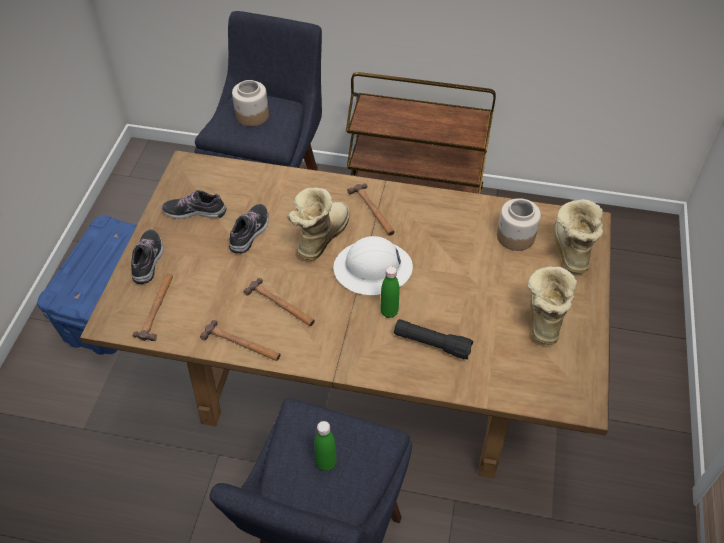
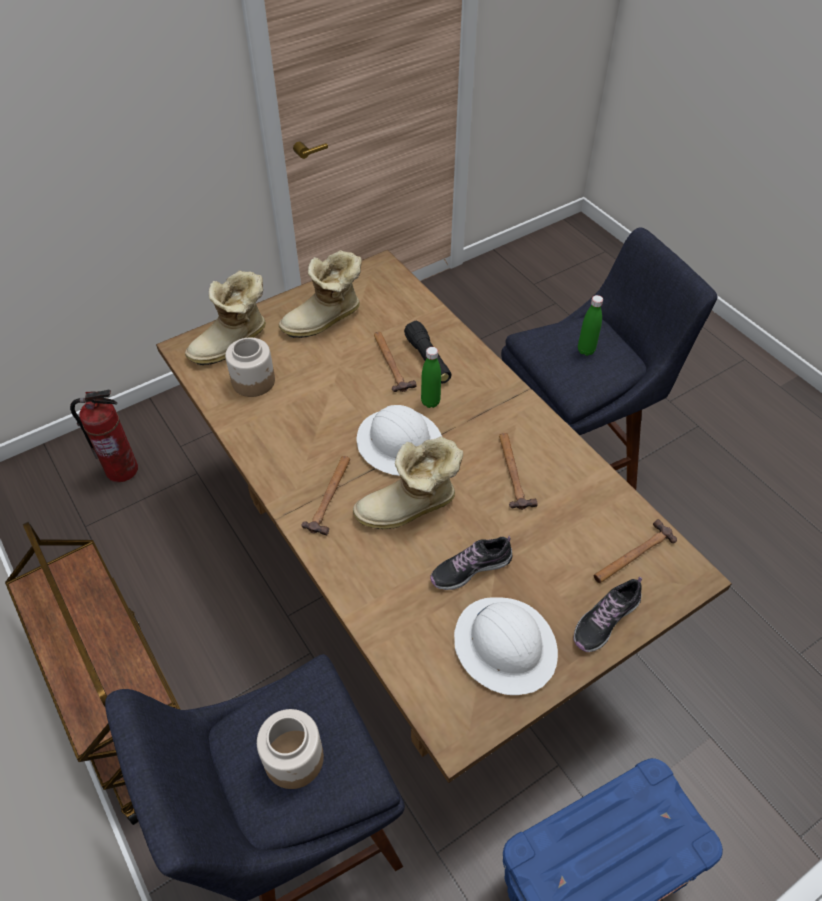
camera: 135 degrees left, 0 degrees up
(195, 211) = (505, 645): shoe -> white hard hat
(241, 344) = (578, 464): hammer -> hammer (391, 363)
(613, 284) = (122, 469): none -> fire extinguisher

